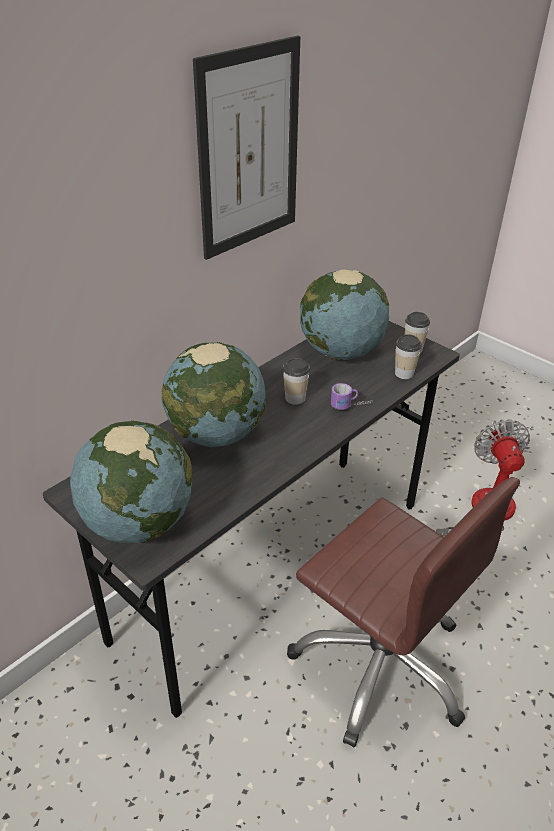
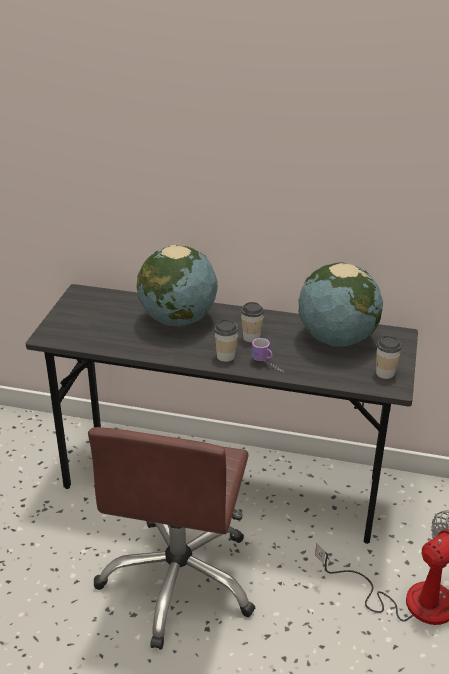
camera: 60 degrees right, 5 degrees down
(138, 522) = (72, 323): globe -> none
(249, 150) = (283, 128): picture -> none
(404, 373) = (343, 378): cup -> cup (225, 356)

